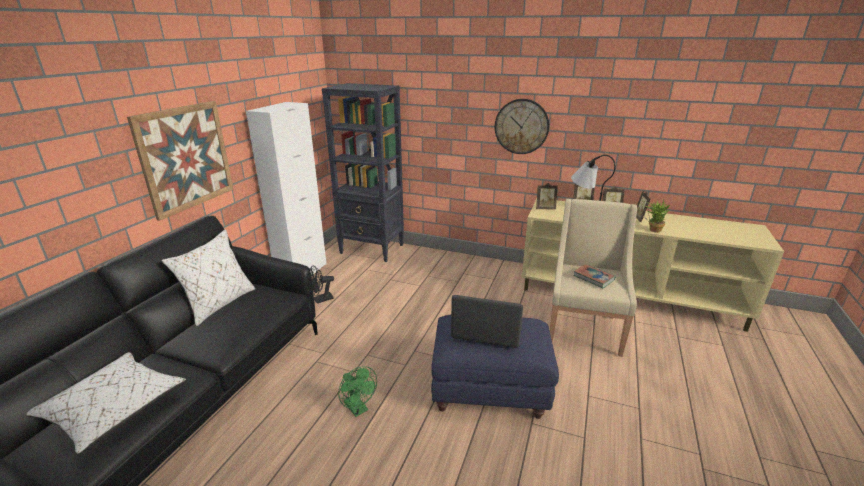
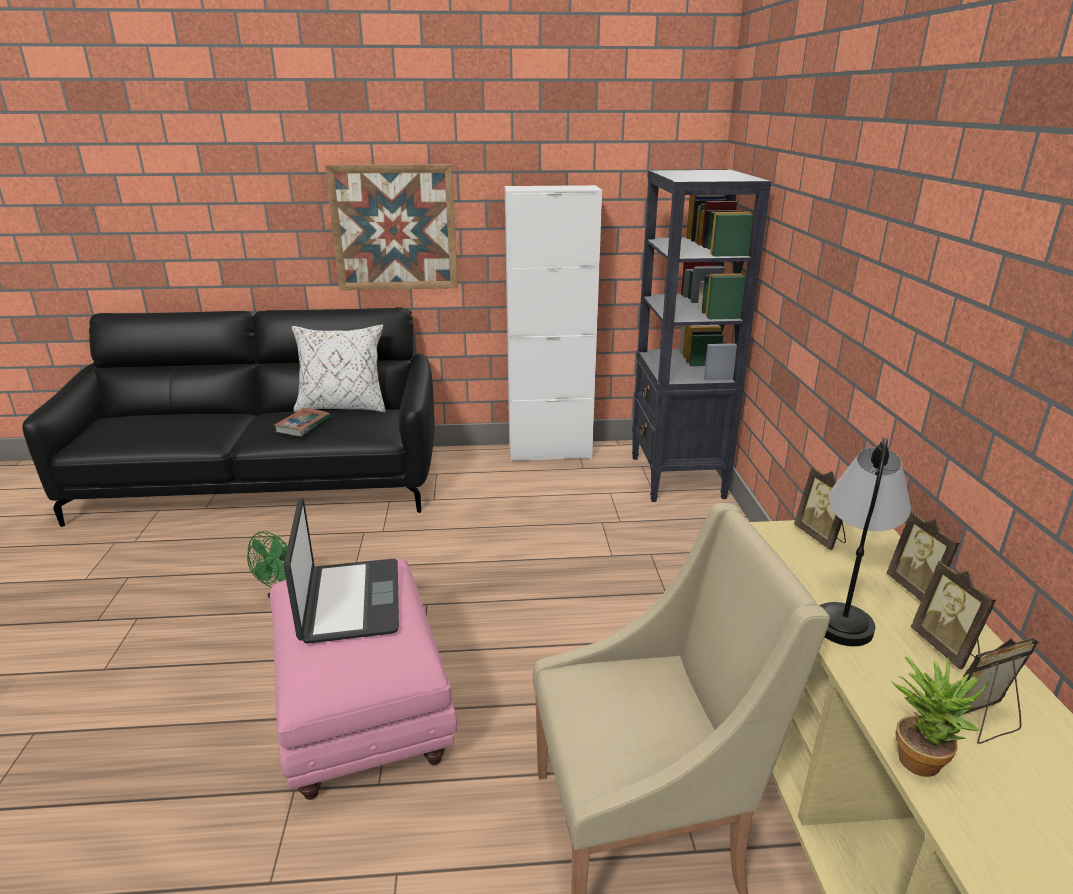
camera: 65 degrees right, 0 degrees up
(113, 409) = (156, 427): white pillow -> none
(320, 300) = (497, 487): black fan -> none
(490, 389) = (364, 715): blue ottoman -> pink ottoman
(521, 126) = (898, 317): wall clock -> none
(593, 278) = (632, 711): book -> book (303, 426)

